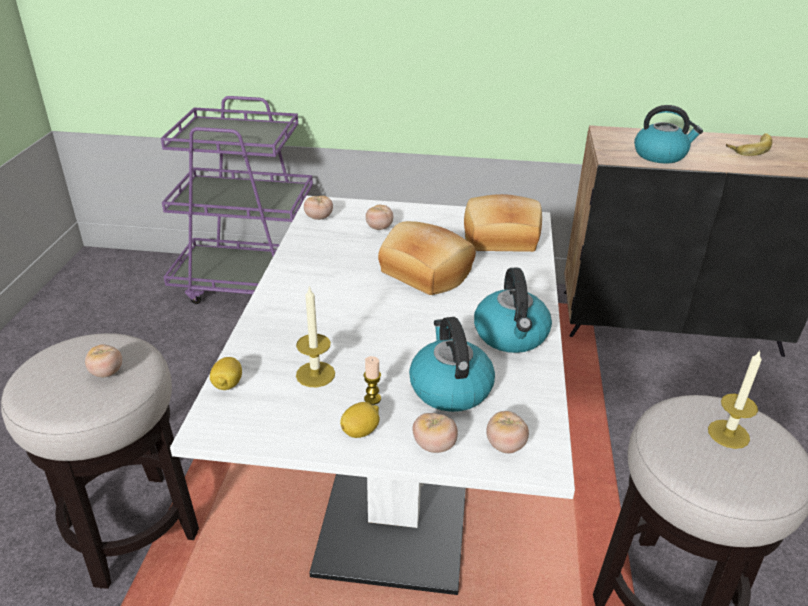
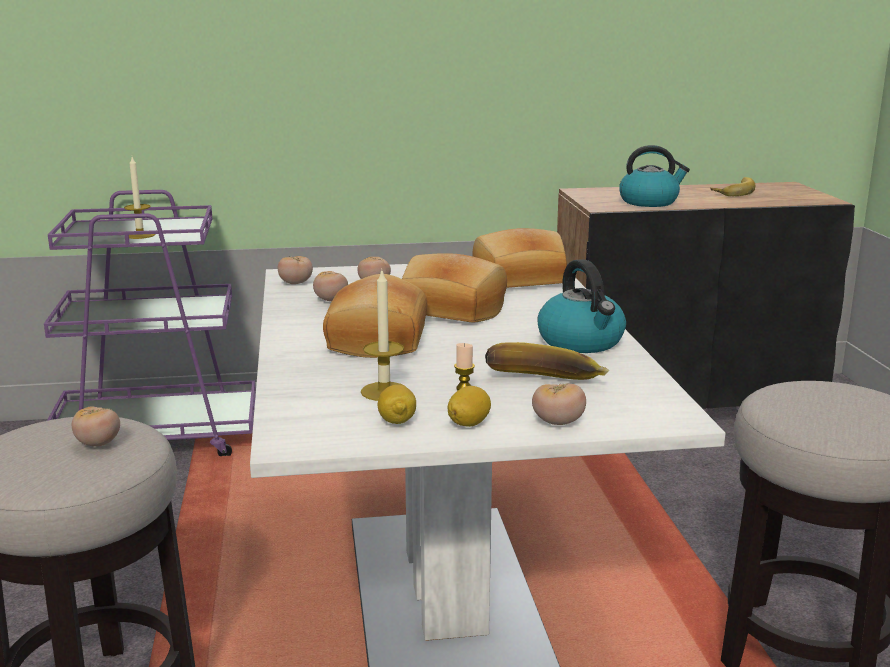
camera: 15 degrees left, 15 degrees down
(228, 384) = (285, 410): lemon -> lemon (397, 421)
(342, 303) = (374, 340): none -> bread
(449, 388) = (543, 383): kettle -> banana
(505, 445) = (633, 413): tomato -> tomato (331, 300)
(728, 434) = (836, 399): candle -> candle (140, 235)

